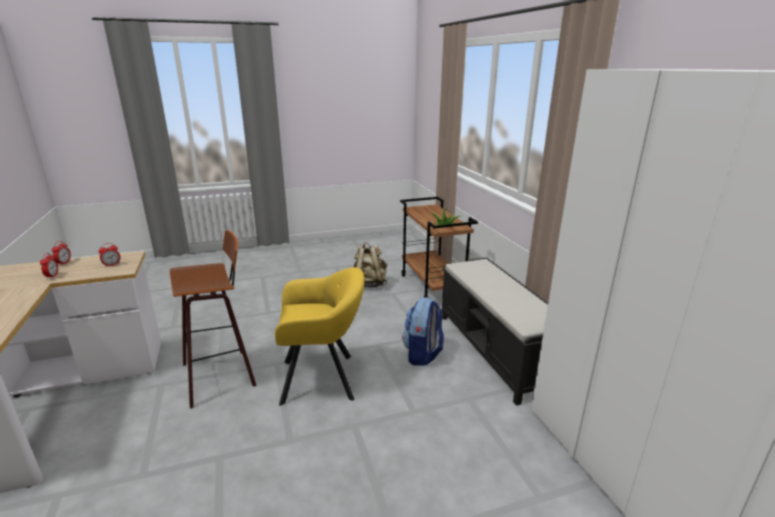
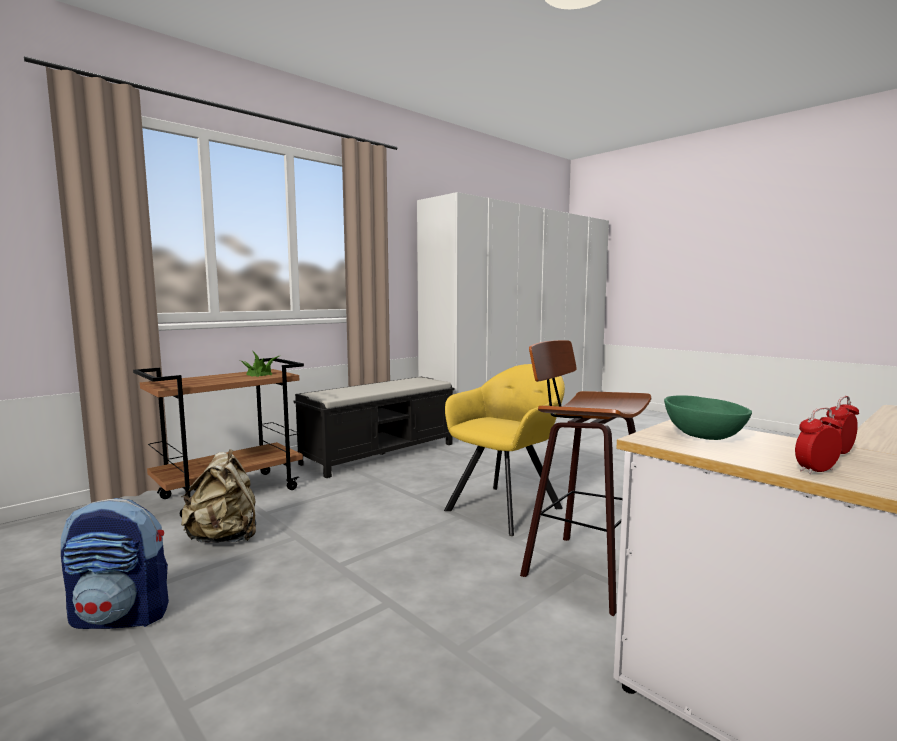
camera: 115 degrees left, 15 degrees down
(112, 265) = (703, 435): alarm clock -> green bowl
(322, 379) = (507, 507): yellow armchair -> yellow armchair turned 75 degrees clockwise
(423, 354) = (414, 475): backpack -> backpack (122, 616)

